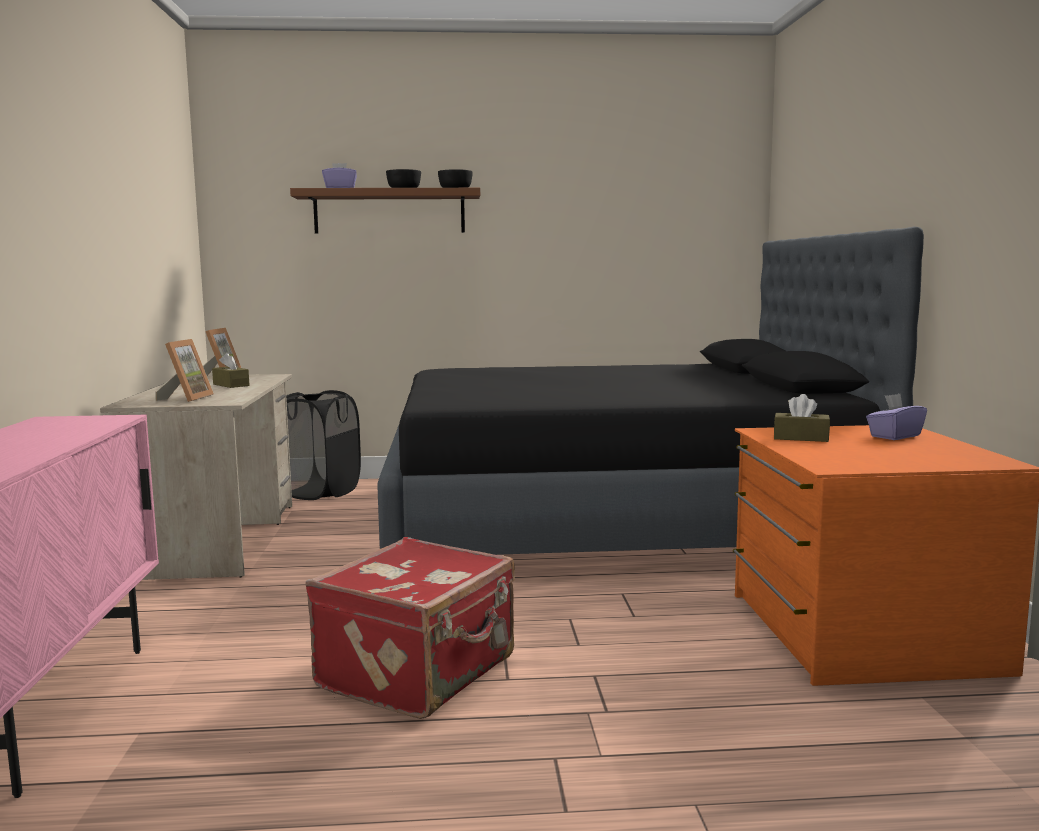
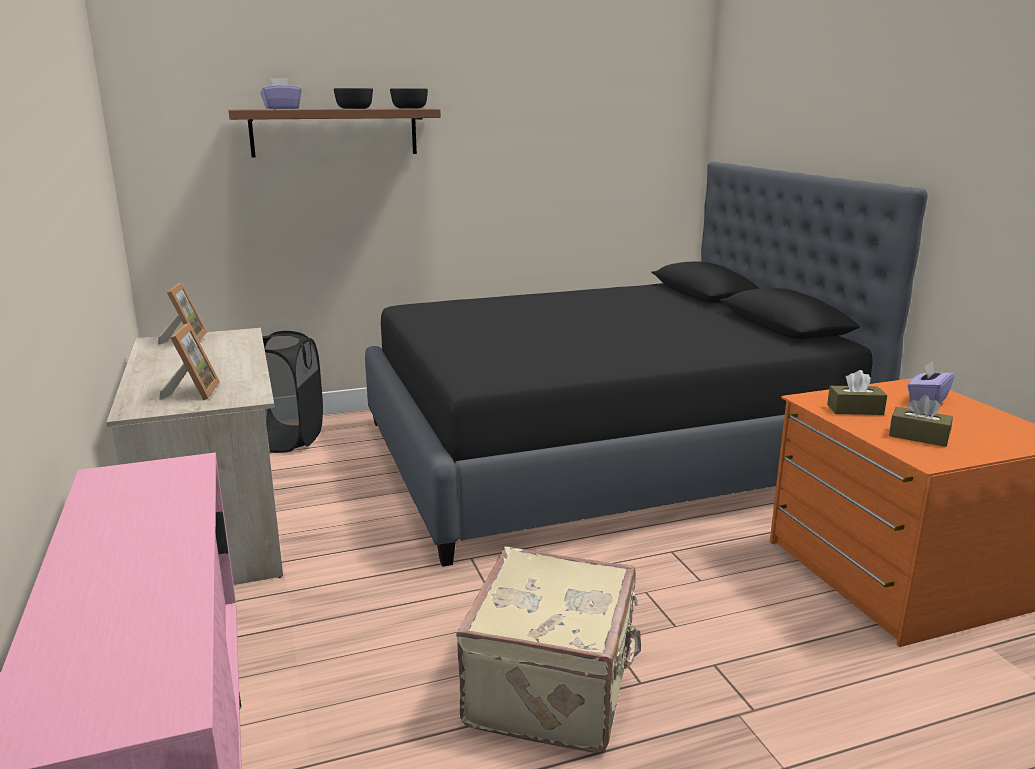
camera: 15 degrees left, 10 degrees up
(231, 385) = (216, 357): brown tissue box -> brown tissue box (918, 436)
(420, 673) = (554, 688): red suitcase -> beige suitcase

